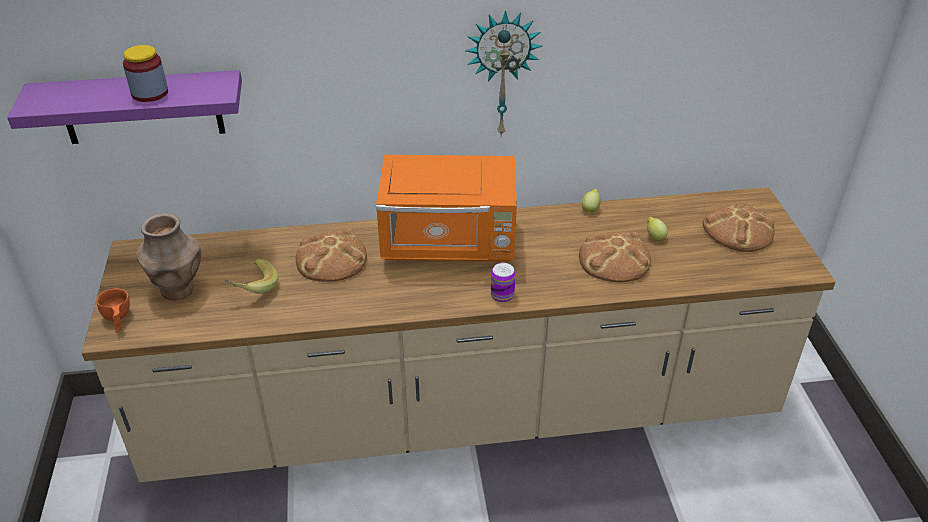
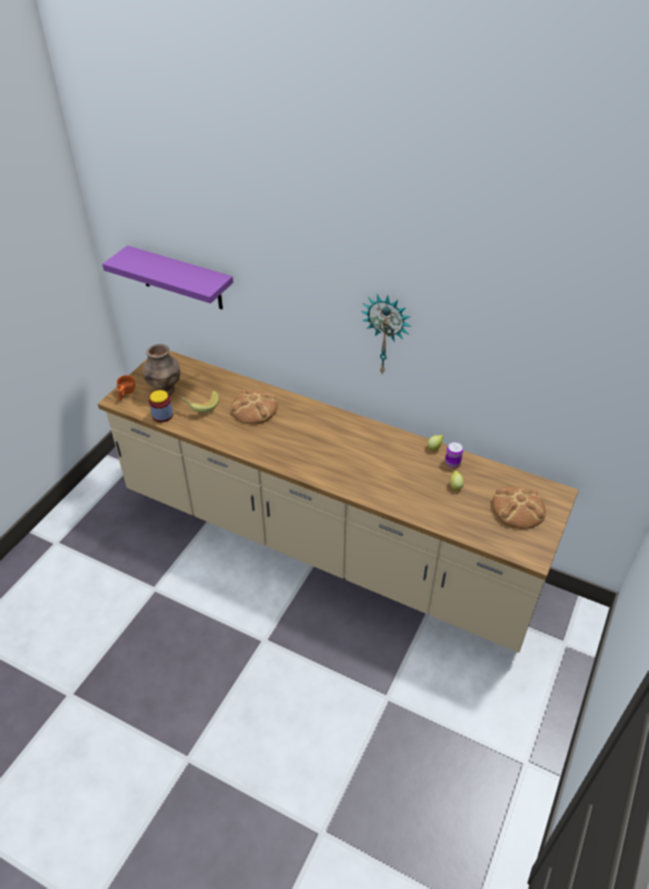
camera: 35 degrees right, 5 degrees up
(150, 93) = (175, 274): jar -> jar (162, 415)
(450, 244) = (326, 430): orange microwave -> none
(502, 295) = (324, 476): can -> can (452, 463)
(614, 260) = (413, 487): bread -> none

